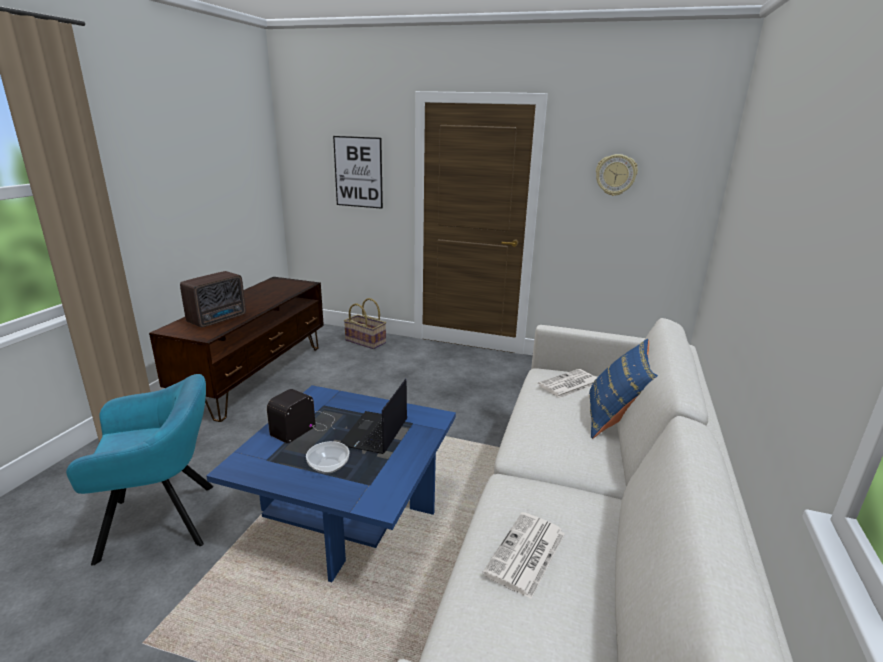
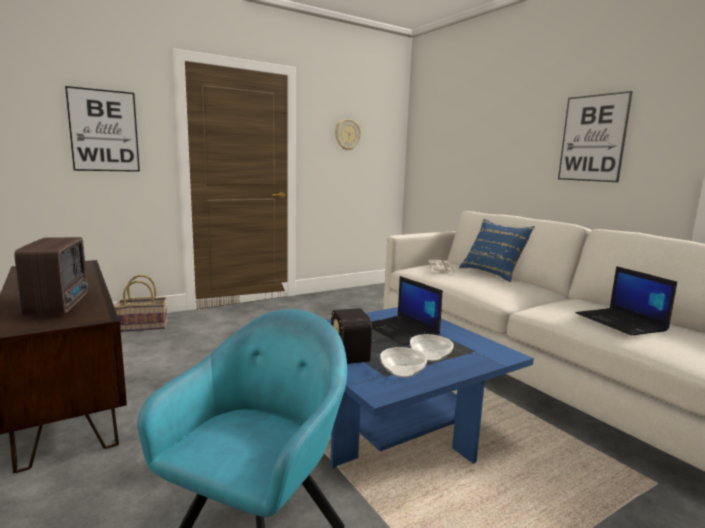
camera: 50 degrees left, 10 degrees down
(281, 465) = (403, 372): none -> bowl
(525, 555) = (621, 322): newspaper -> laptop
(818, 255) = (592, 138): none -> picture

